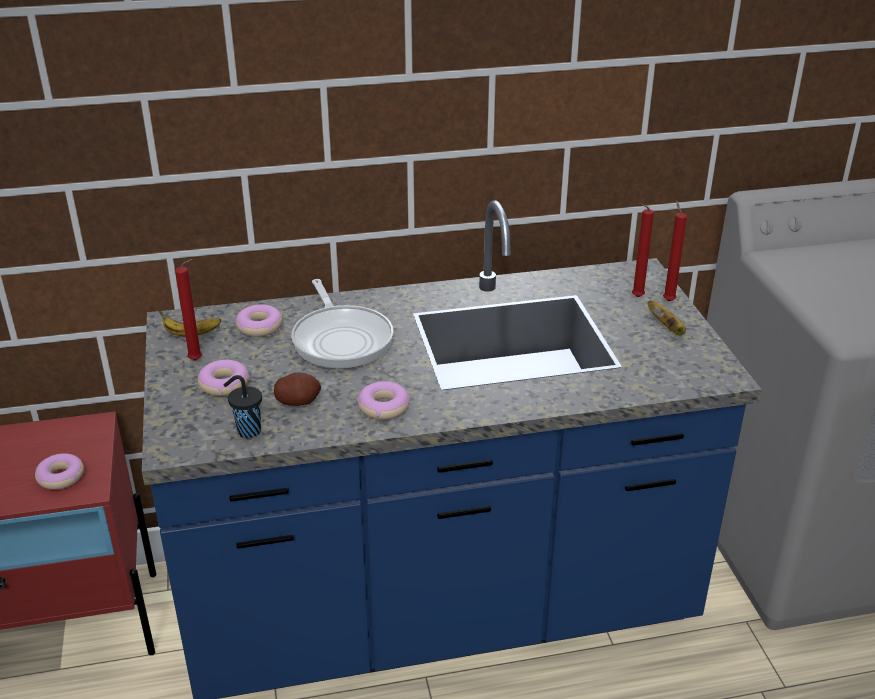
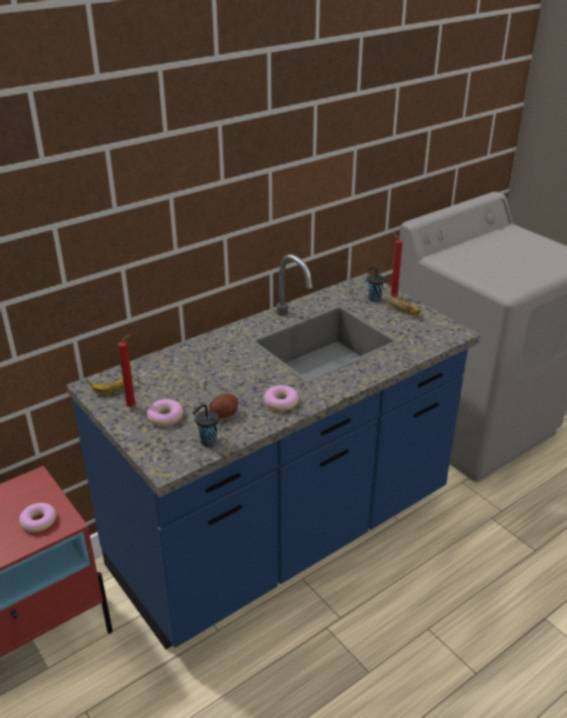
camera: 25 degrees left, 0 degrees up
(259, 327) = (156, 374): donut -> none
(341, 339) = (218, 368): frying pan -> none
(635, 297) = (373, 299): red candle -> black cup

